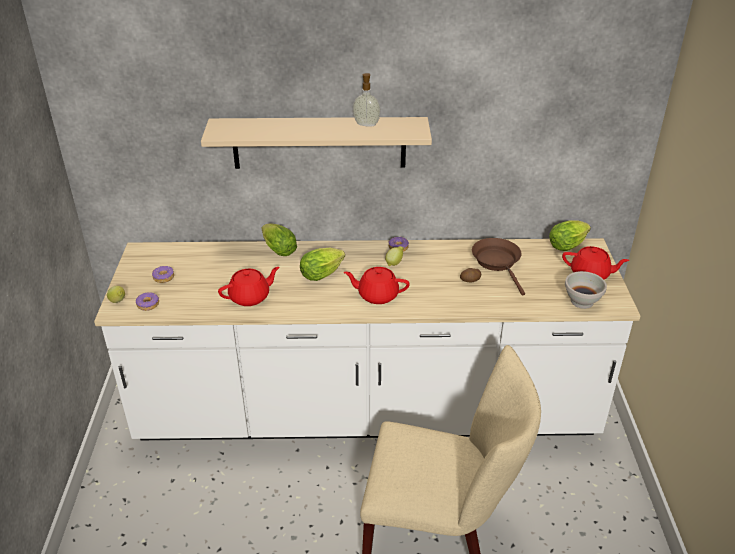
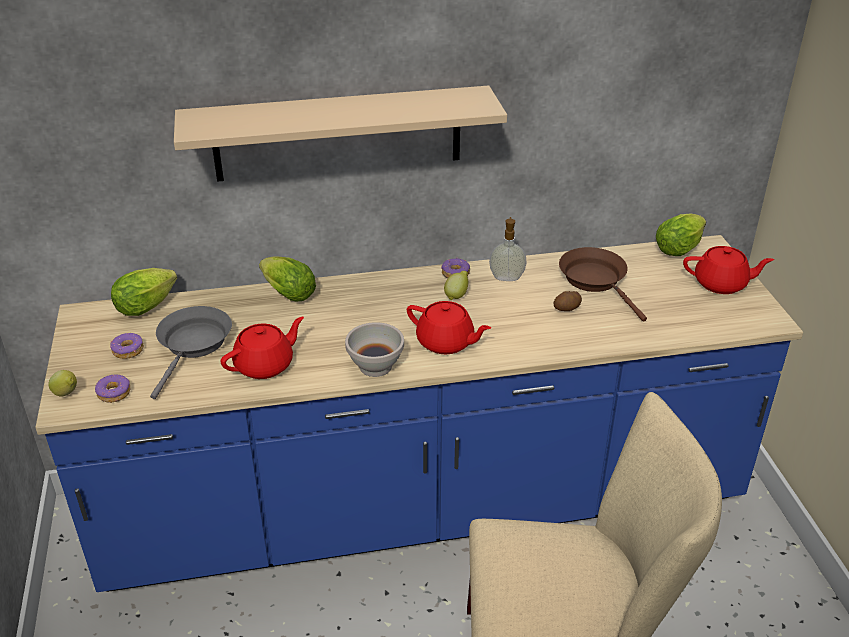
camera: 10 degrees left, 0 degrees up
(207, 278) = (193, 345): none -> grey frying pan
(324, 274) = (362, 320): lettuce -> lettuce (149, 305)
(366, 124) = (408, 101): soap dispenser -> soap dispenser (506, 277)
(367, 413) = (424, 508): white counter -> blue counter
(377, 295) = (446, 343): red teapot -> red teapot turned 150 degrees counterclockwise
(581, 301) = (722, 321): white bowl -> white bowl (375, 366)

